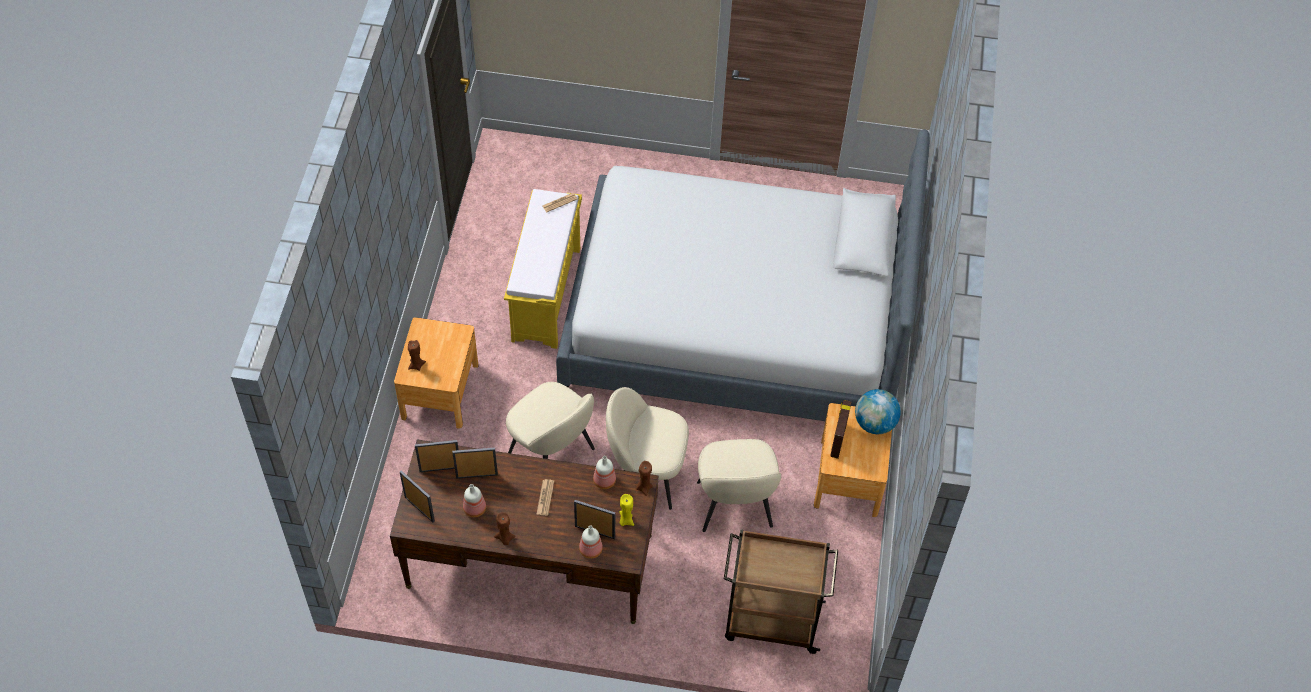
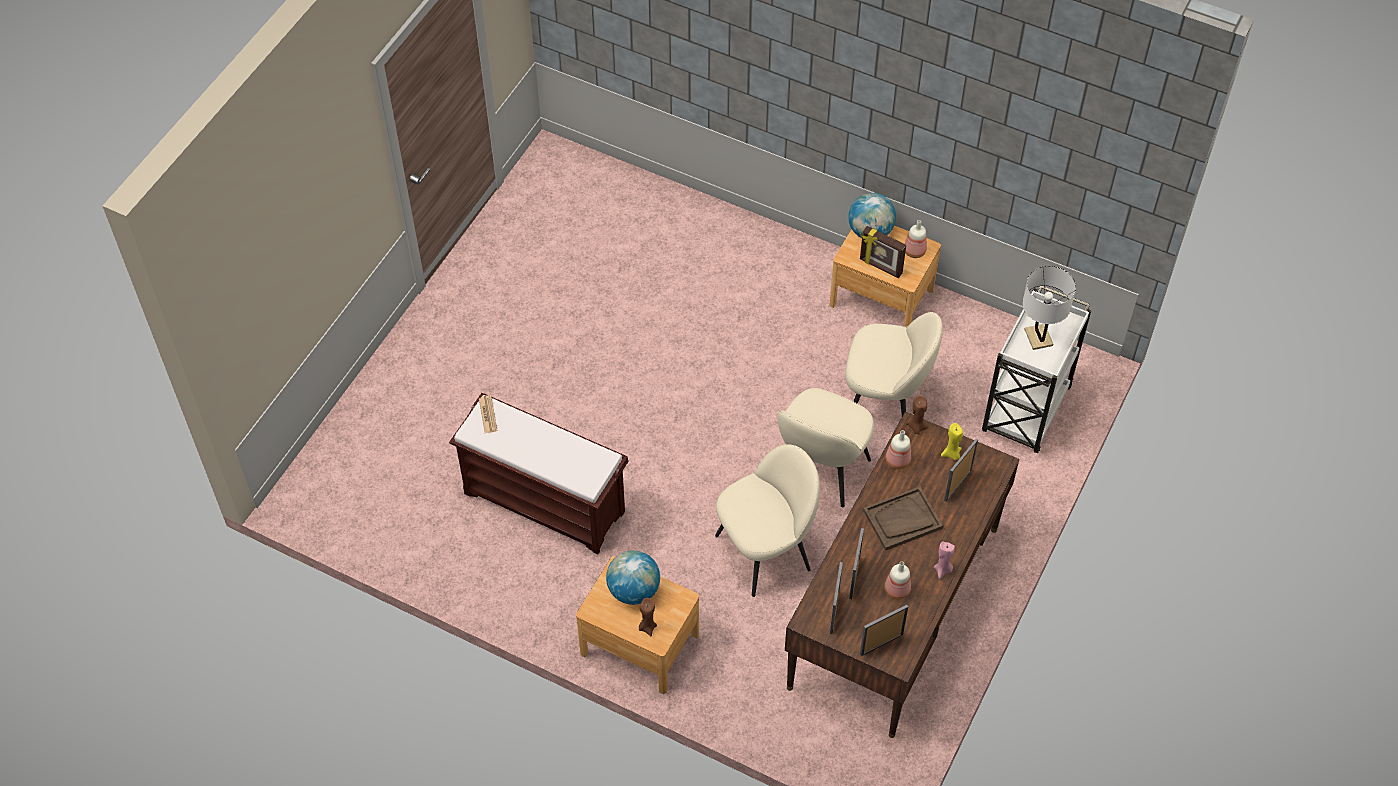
camera: 70 degrees left, 0 degrees up
(446, 347) = (633, 590): none -> globe
(505, 538) = (943, 570): brown candle -> pink candle
(545, 497) = (902, 520): newspaper -> brown tray
(546, 295) = (546, 502): yellow bench -> brown bench
(590, 549) = (978, 495): bottle -> bottle (914, 251)
(735, 322) = (654, 335): bed -> none
(770, 621) = (1025, 411): brown cart -> white cart
(778, 561) = (1038, 337): none -> white table lamp

